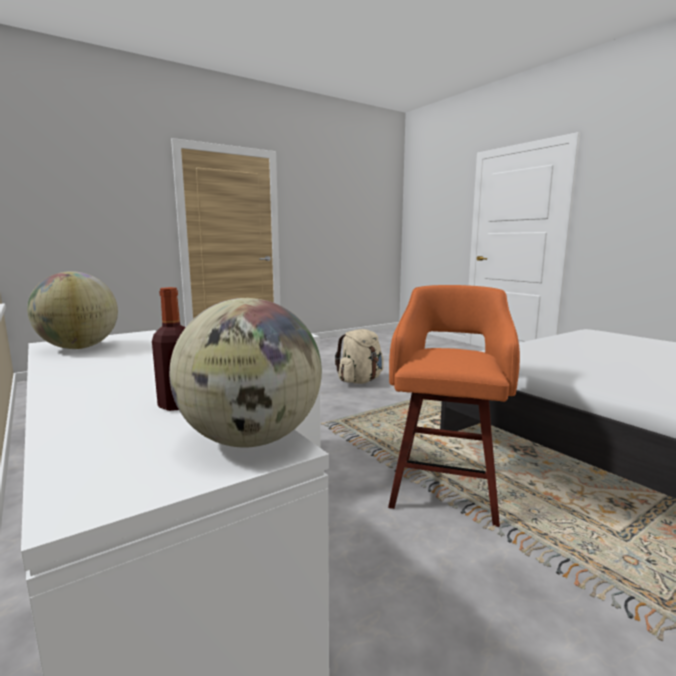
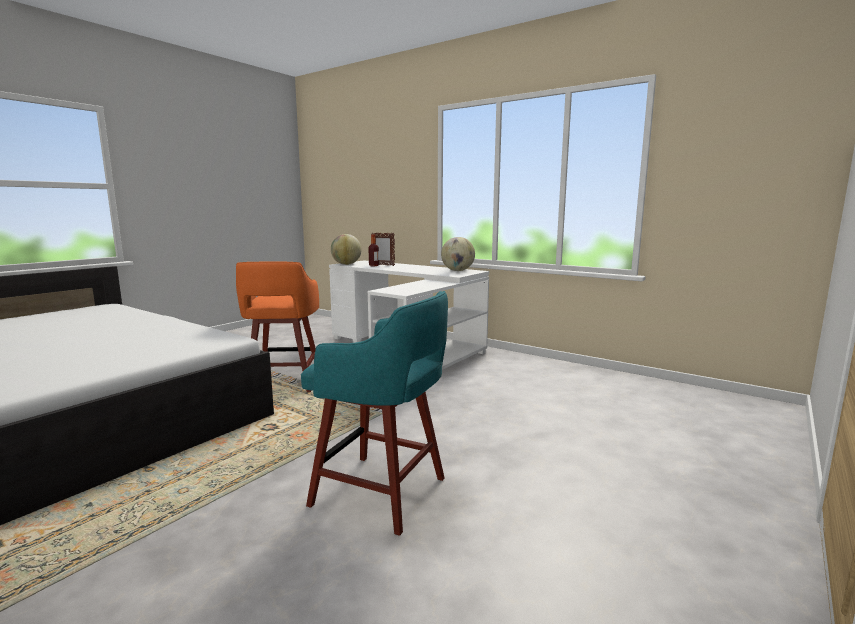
camera: 160 degrees right, 0 degrees up
(135, 408) = (383, 265): none -> picture frame
(360, 381) = (382, 493): beige backpack -> turquoise stool

